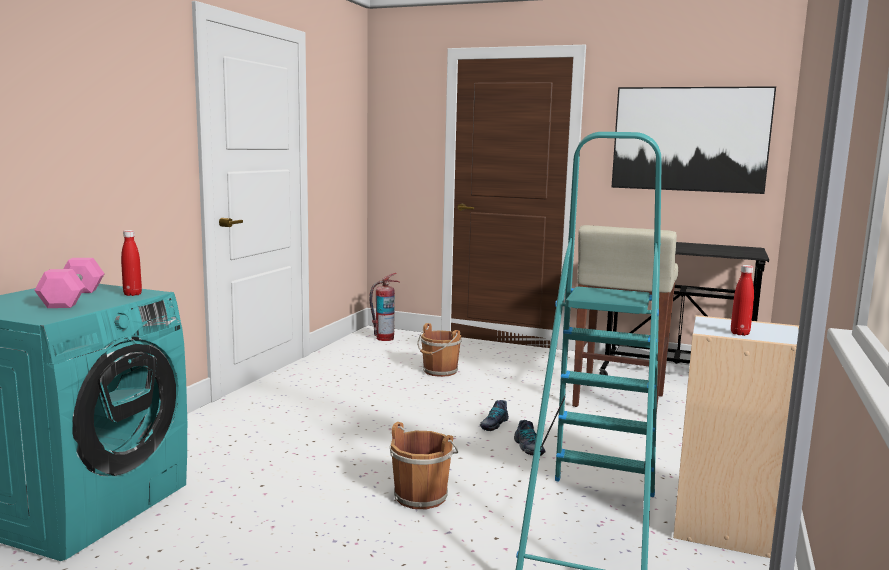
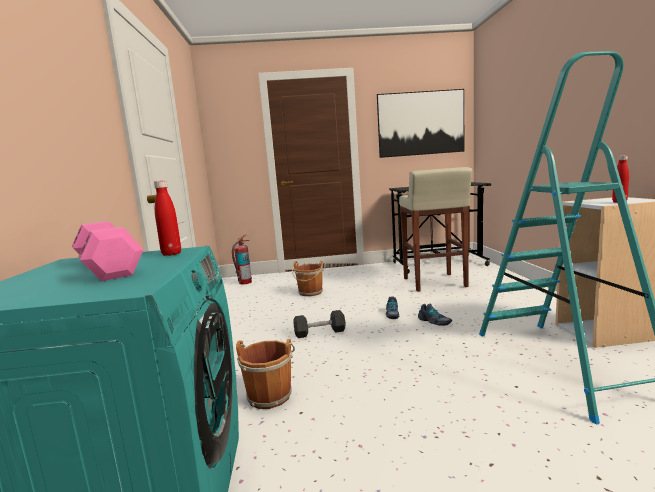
camera: 25 degrees left, 0 degrees up
(382, 420) = (320, 332): none -> black dumbbell
(422, 495) = (425, 374): brown bucket -> brown bucket (269, 394)

